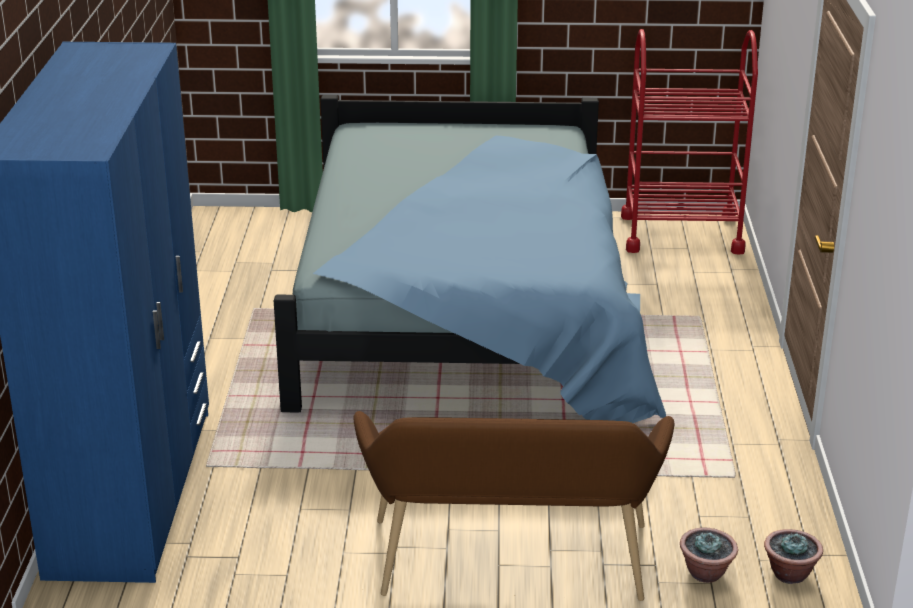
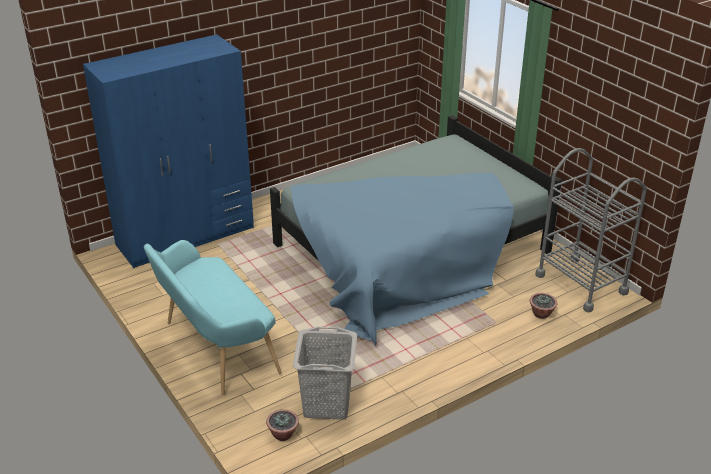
camera: 55 degrees right, 5 degrees up
(510, 568) = (215, 348): brown bench -> turquoise bench
(681, 234) = (581, 284): red cart -> grey cart
(706, 573) = (260, 407): potted plant -> potted plant (541, 314)
(752, 511) = (326, 404): none -> grey laundry basket

